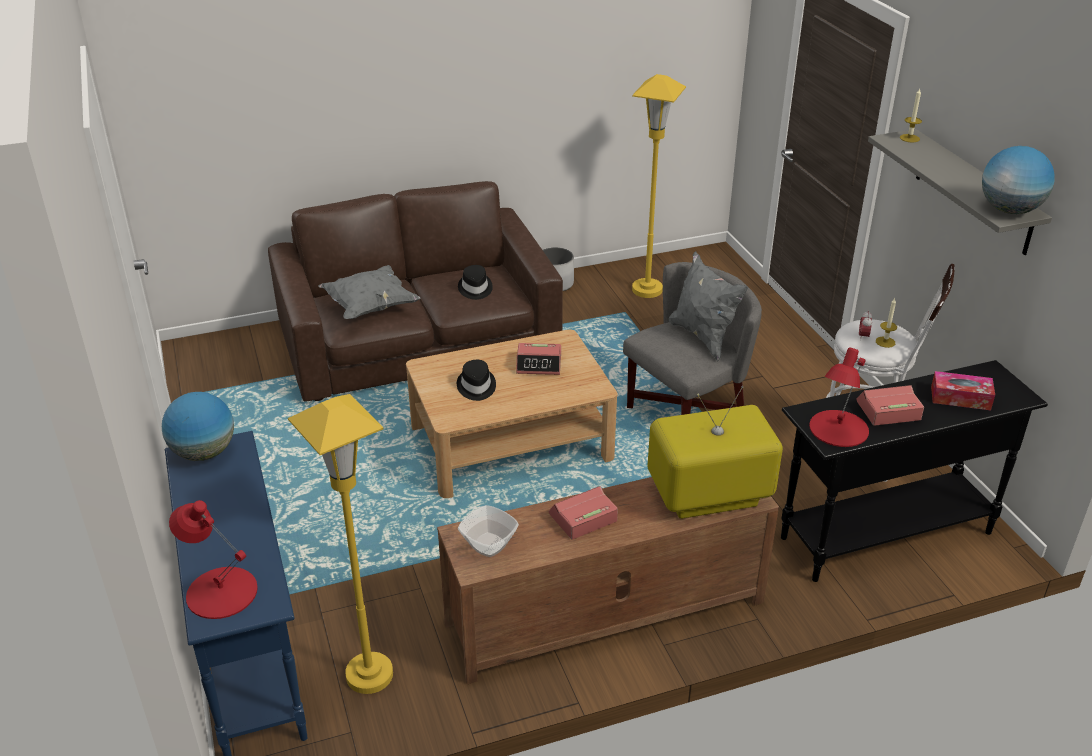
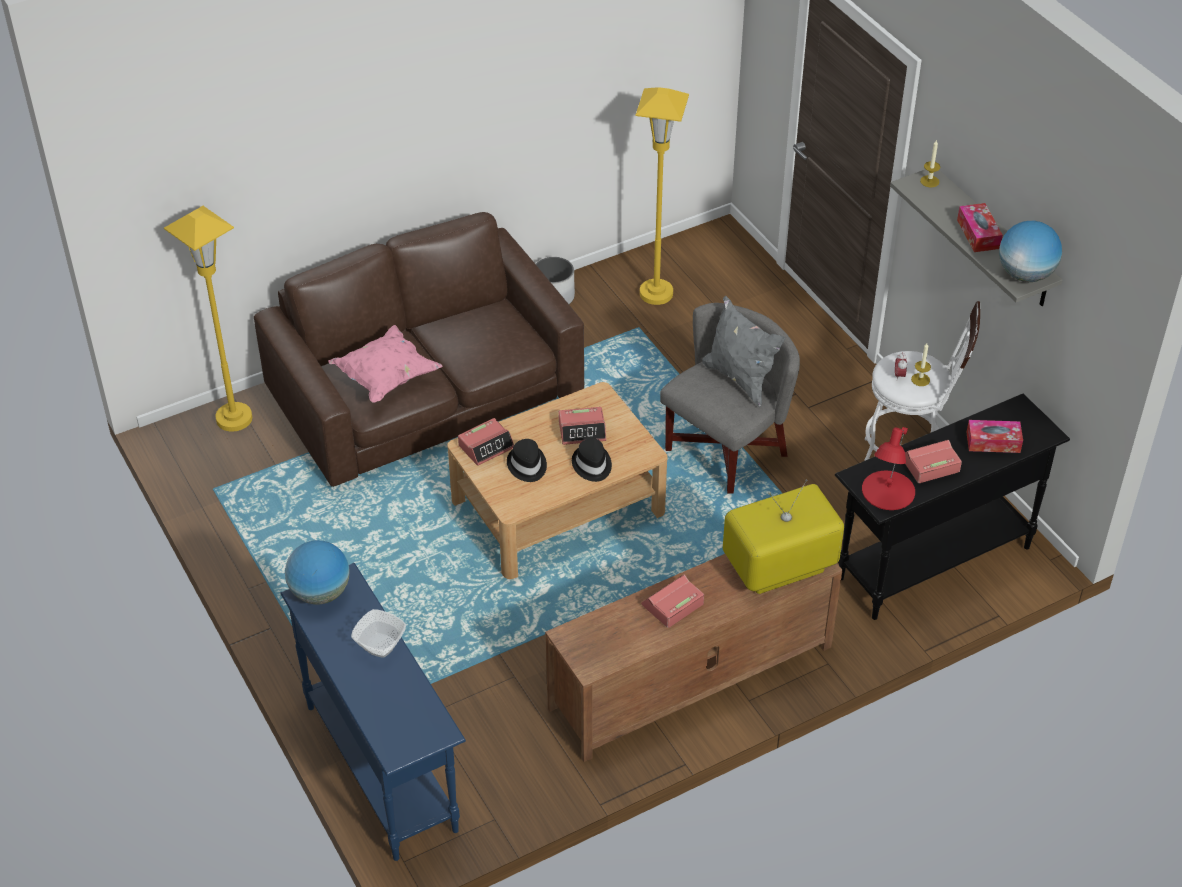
camera: 10 degrees left, 10 degrees up
(221, 592) = (395, 726): red table lamp -> none
(370, 307) = (386, 378): grey pillow -> pink pillow
(370, 675) = (494, 766): yellow floor lamp -> yellow floor lamp (234, 418)
(442, 368) = (486, 446): none -> alarm clock
(475, 289) = (489, 340): black hat -> black hat (591, 465)
(488, 544) = (596, 642): bowl -> bowl (380, 644)
(958, 177) = (978, 234): none -> tissue box

